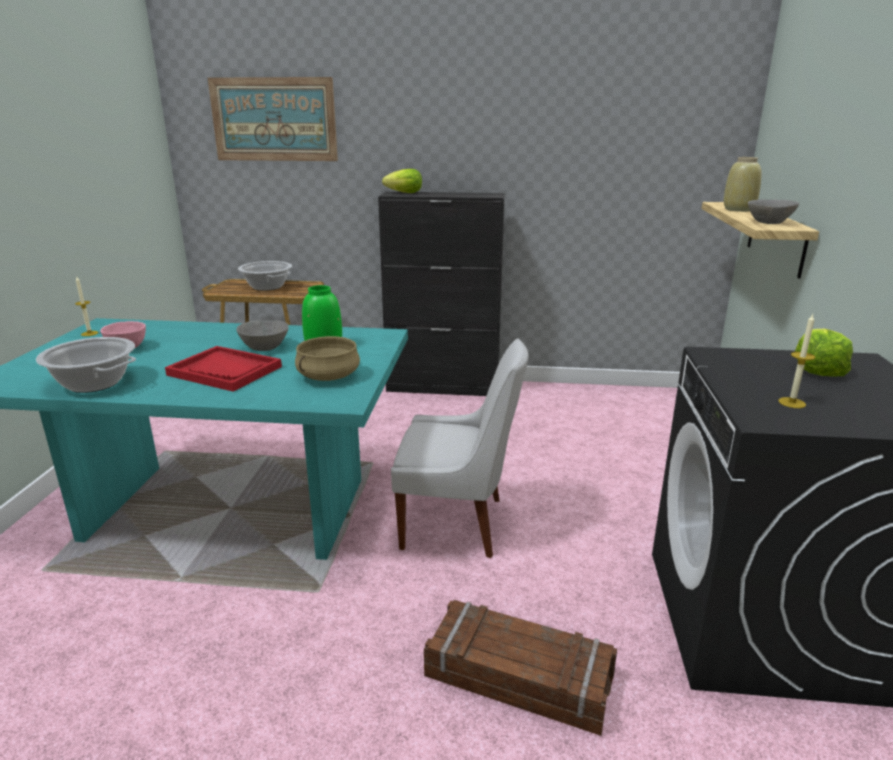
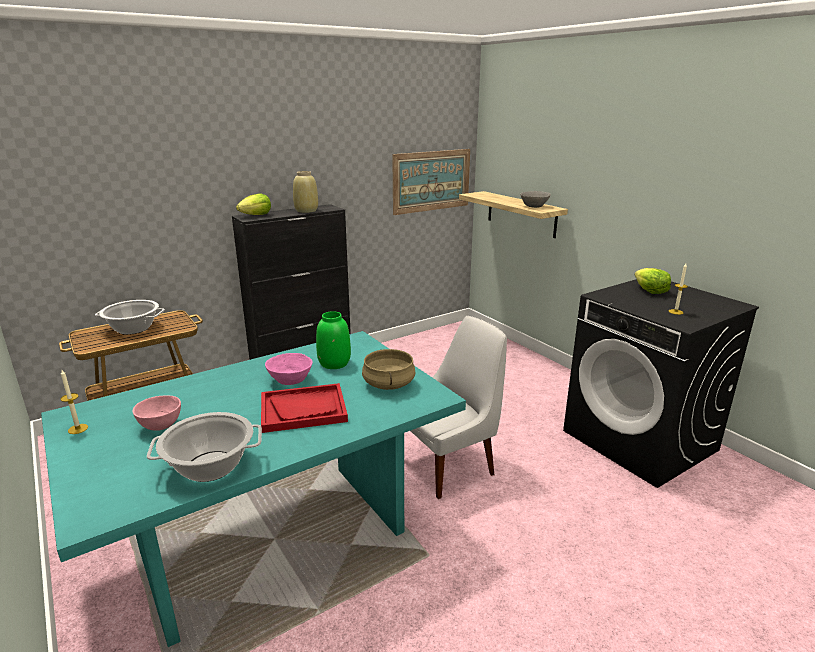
camera: 40 degrees left, 0 degrees up
(265, 347) = (291, 380): grey bowl -> pink bowl
(274, 119) = (104, 158): picture -> picture (431, 181)
(518, 678) = (593, 531): crate -> none
(739, 209) = (495, 198): beige vase -> beige vase (306, 210)

